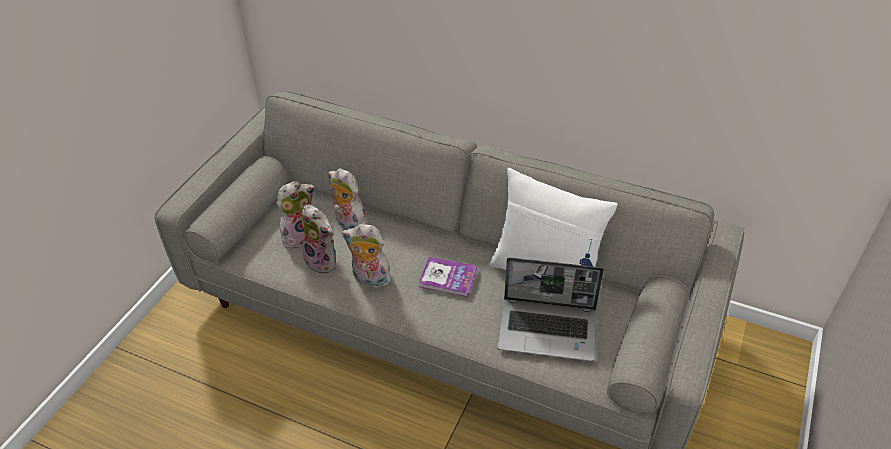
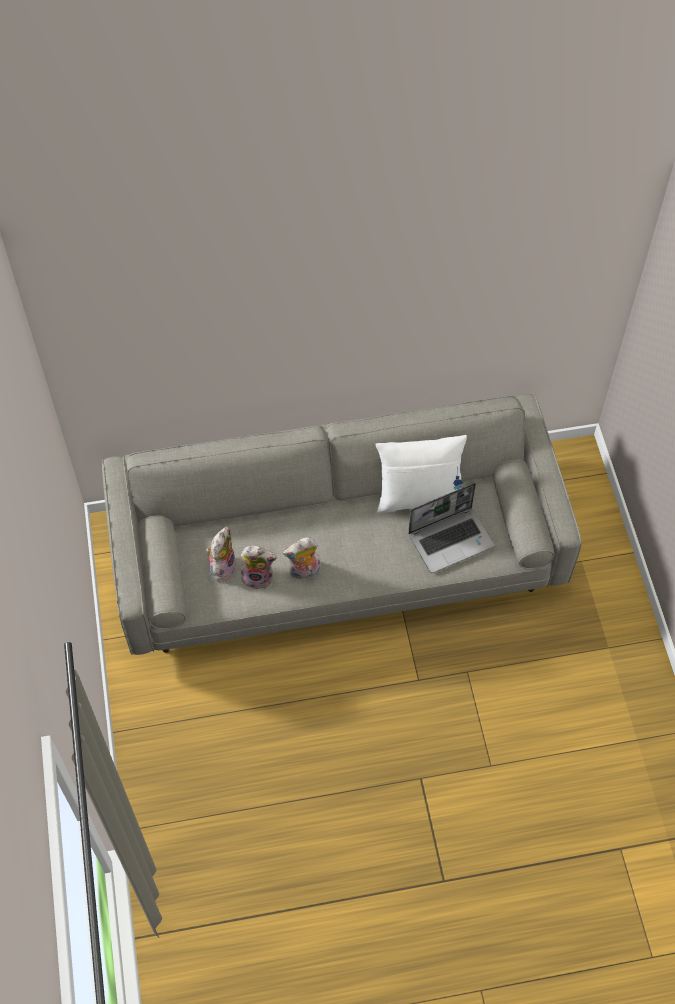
camera: 35 degrees left, 15 degrees up
(348, 224) = (249, 536): plush toy -> none
(447, 278) = (357, 539): book -> none

